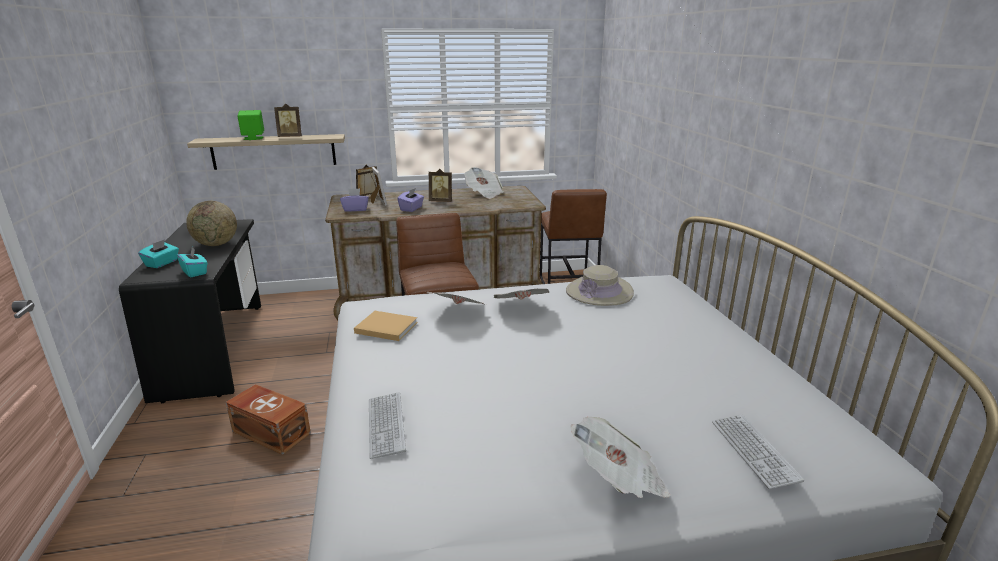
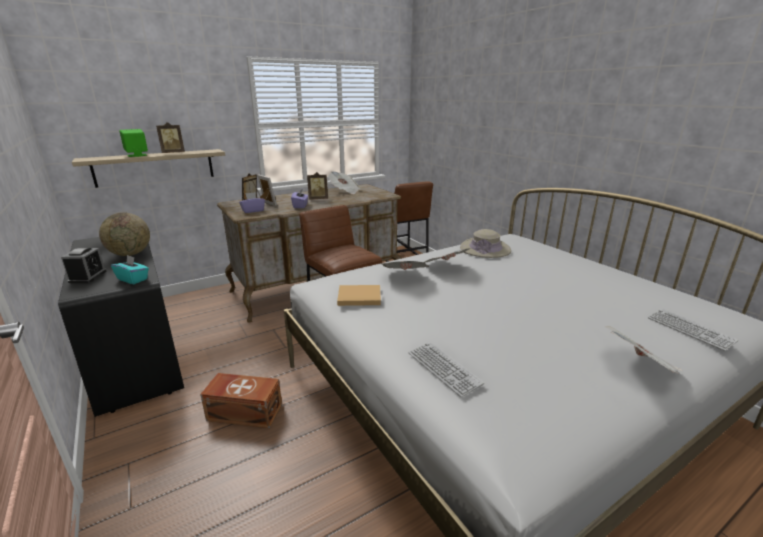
camera: 20 degrees left, 0 degrees up
(162, 263) = (88, 276): turquoise tissue box -> alarm clock

